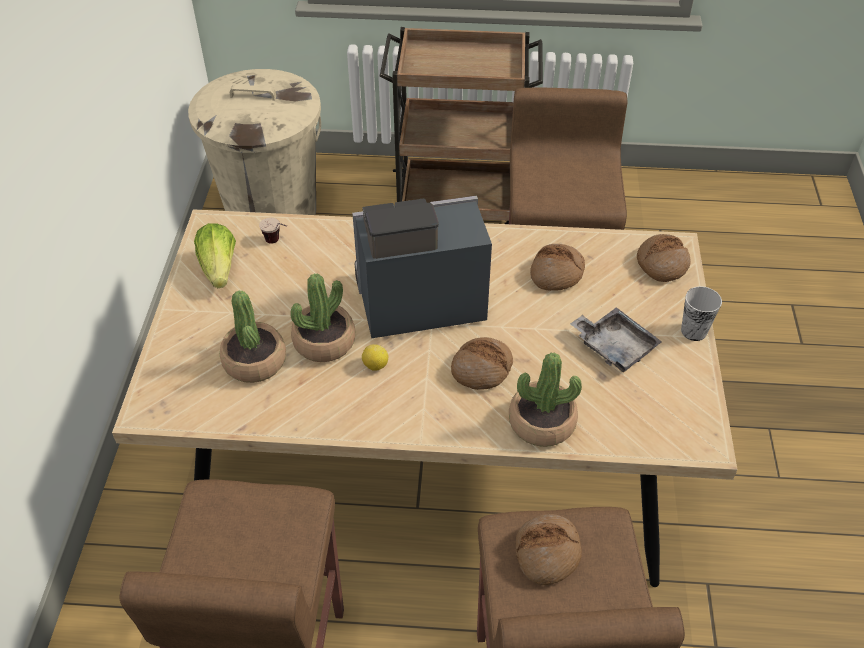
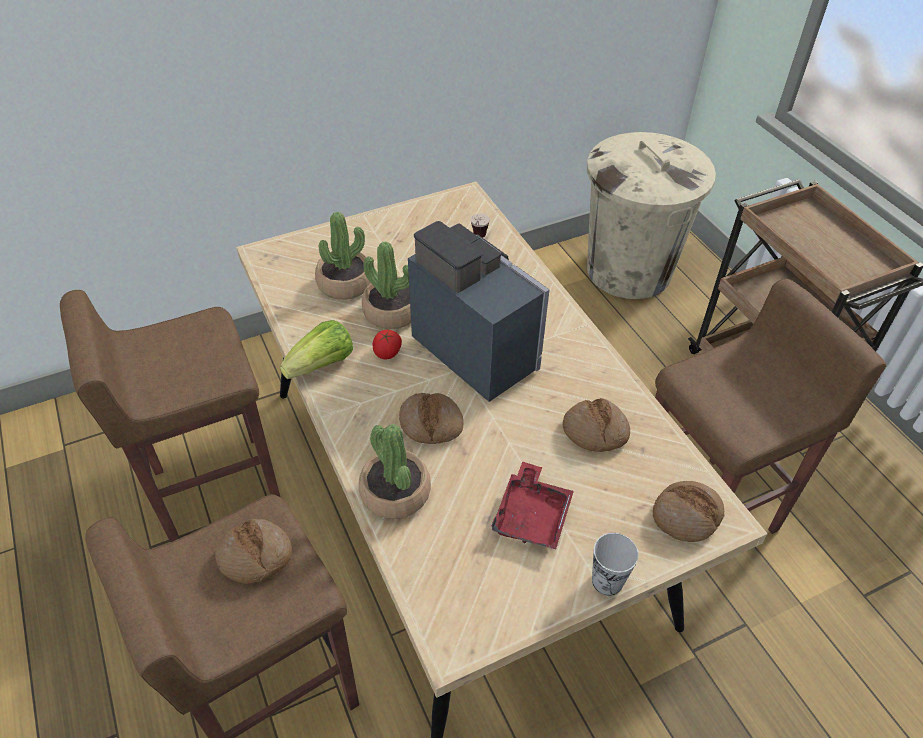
camera: 60 degrees right, 0 degrees up
(219, 269) = (425, 222): lettuce -> lettuce (322, 365)
(375, 365) = (387, 353): lemon -> tomato
(614, 346) = (532, 515): grey tray -> red tray

